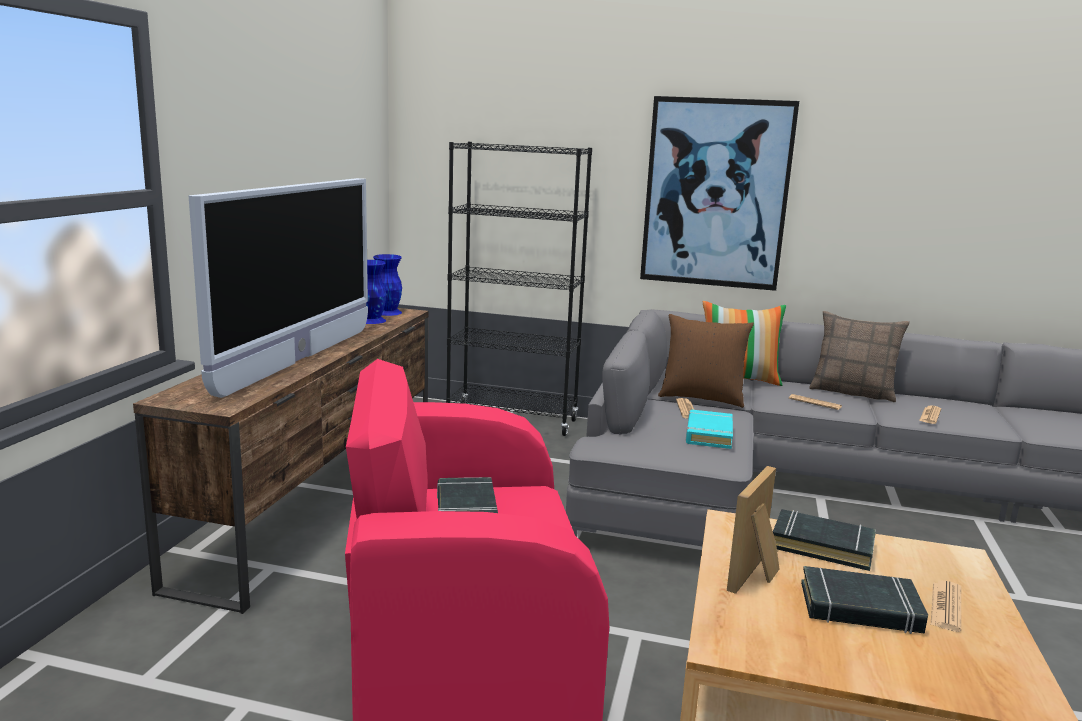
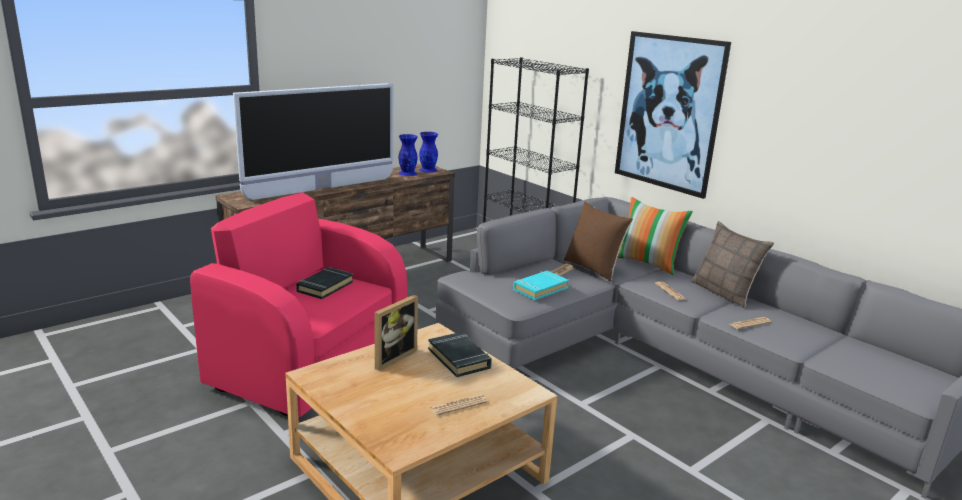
camera: 35 degrees right, 5 degrees up
(756, 576) = (391, 357): picture frame -> picture frame turned 150 degrees clockwise
(860, 608) = (410, 388): black book -> none

